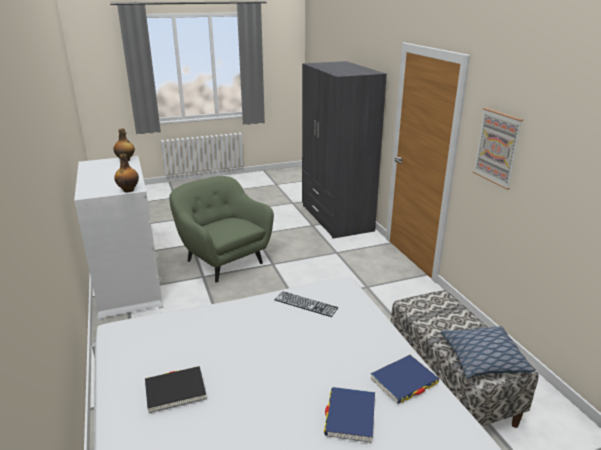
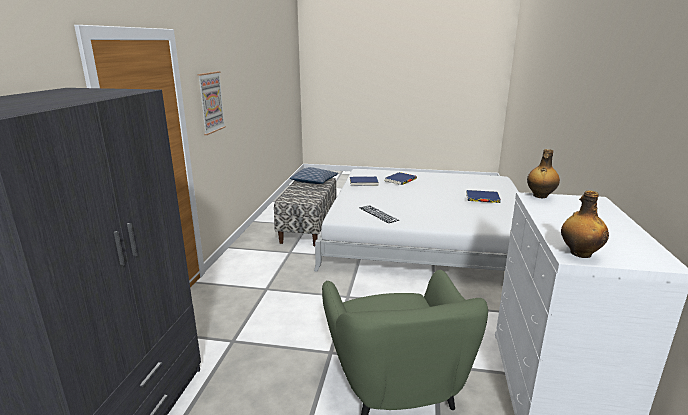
camera: 150 degrees left, 5 degrees down
(175, 391) = (482, 198): black book -> blue book

